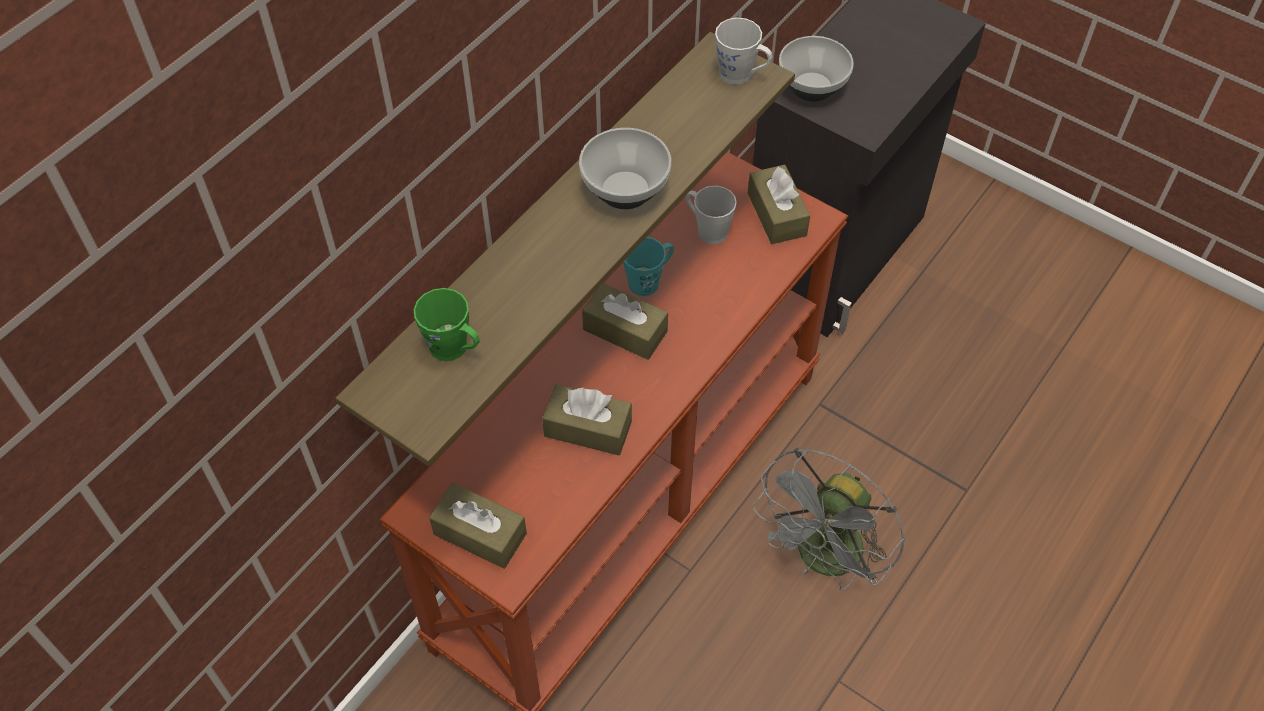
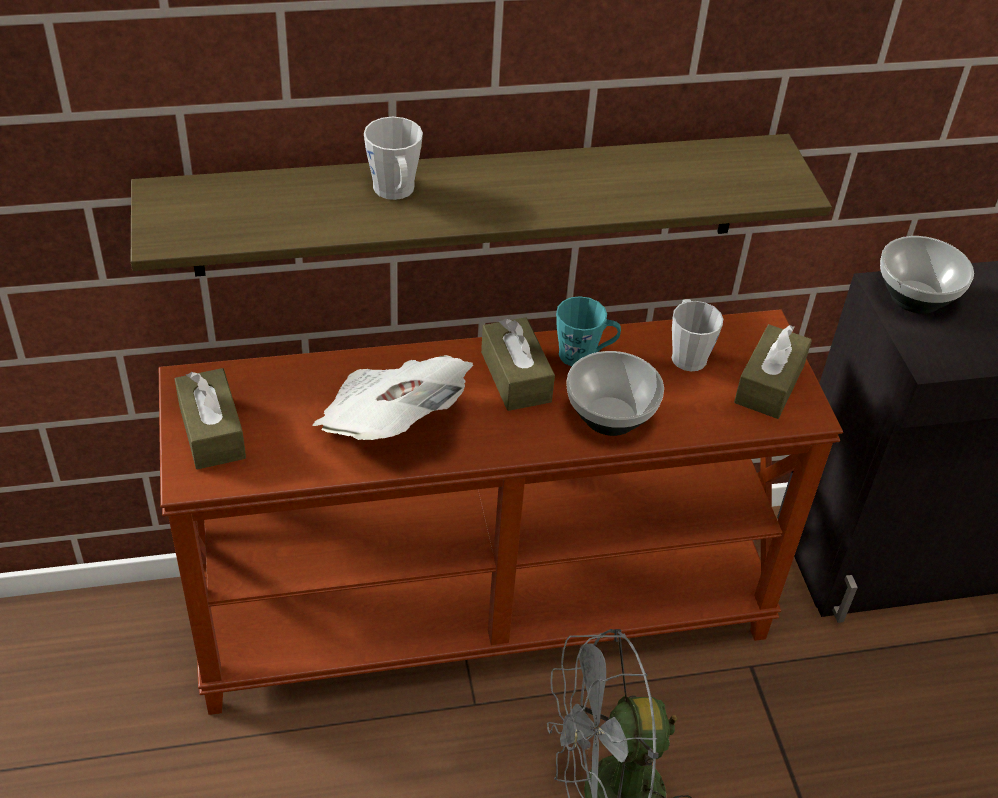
camera: 40 degrees right, 10 degrees down
(454, 349) = (257, 206): green mug -> none
(588, 429) = (391, 423): brown tissue box -> newspaper
(624, 191) = (547, 193): bowl -> bowl (608, 417)
(741, 75) = (774, 178): grey mug -> grey mug (395, 192)

